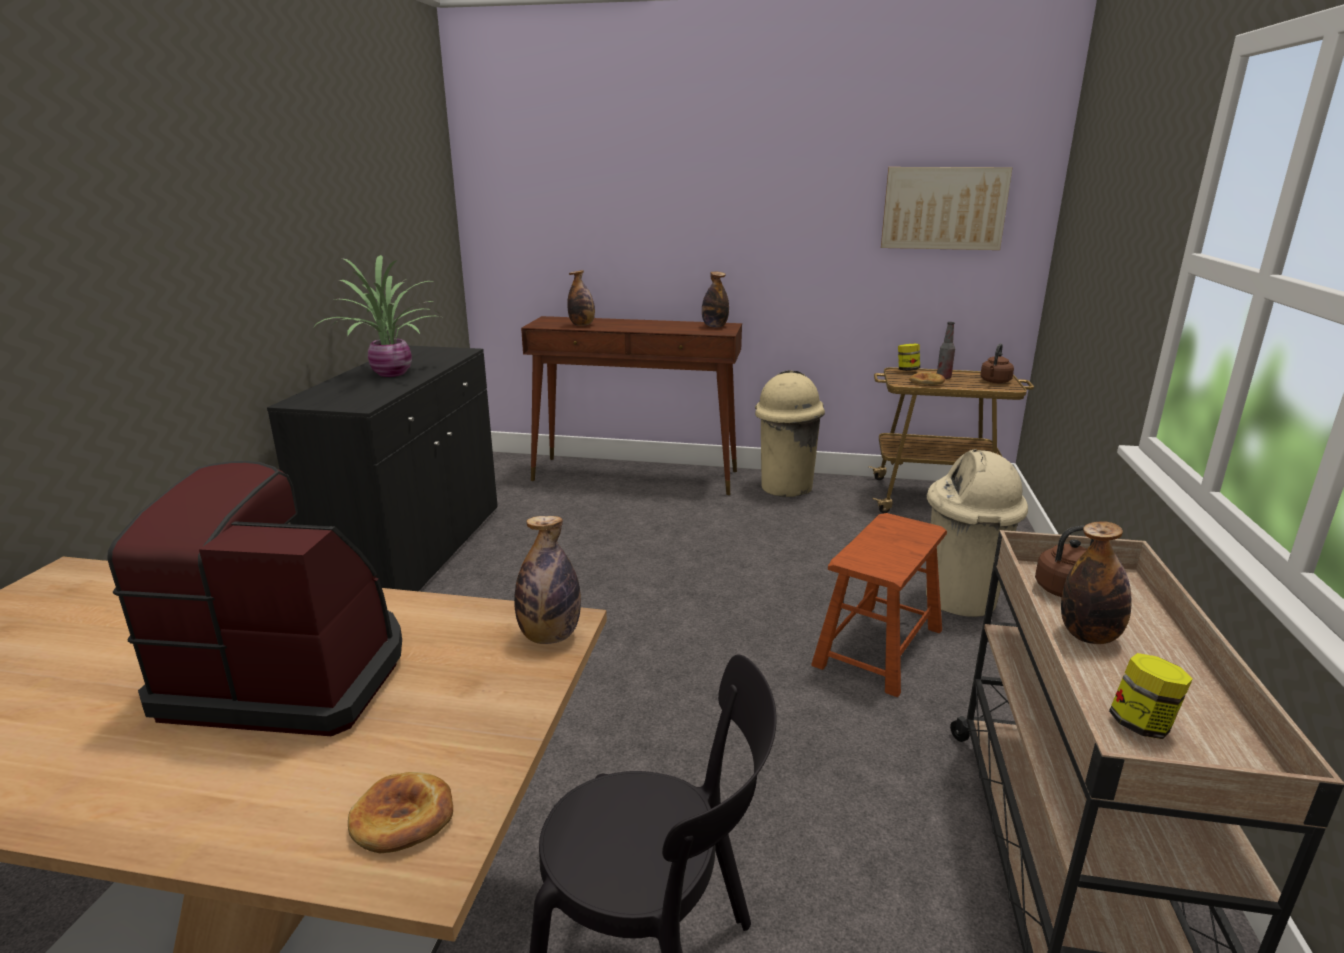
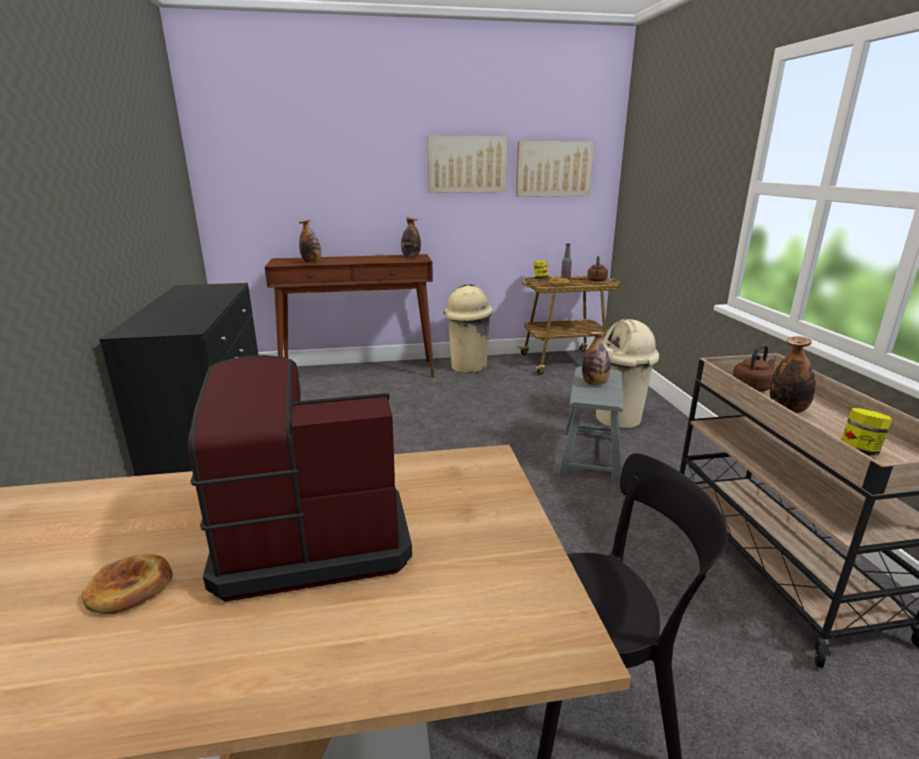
camera: 20 degrees left, 0 degrees up
(392, 373) = (189, 304): potted plant -> none
(403, 817) = (515, 614): bread -> bread (130, 588)
(549, 636) = (489, 468): bottle -> bottle (594, 384)
(809, 199) = (467, 164): none -> picture
(879, 647) = (590, 456): brown stool -> grey stool

